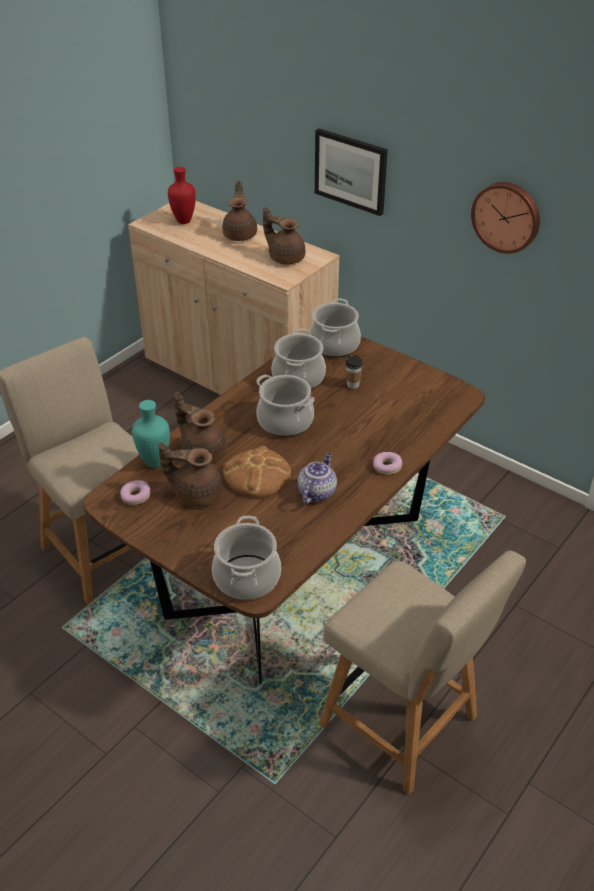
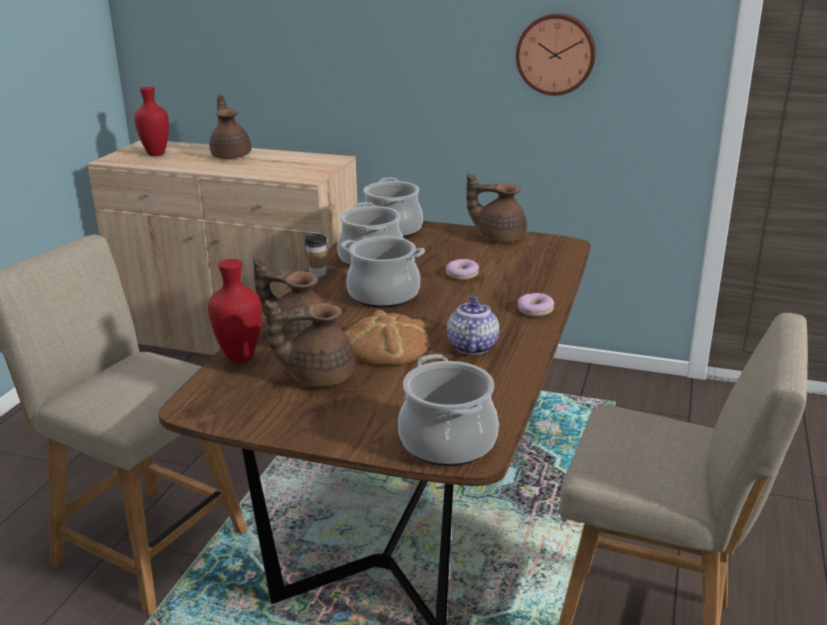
camera: 20 degrees left, 15 degrees down
(136, 496) = (234, 394): donut -> donut (462, 275)
(156, 462) = (241, 357): turquoise vase -> red vase
(285, 257) = (296, 164): brown teapot -> brown teapot (498, 237)
(351, 171) = (360, 51): picture -> none
(353, 385) = (439, 255): cup -> cup (318, 274)

